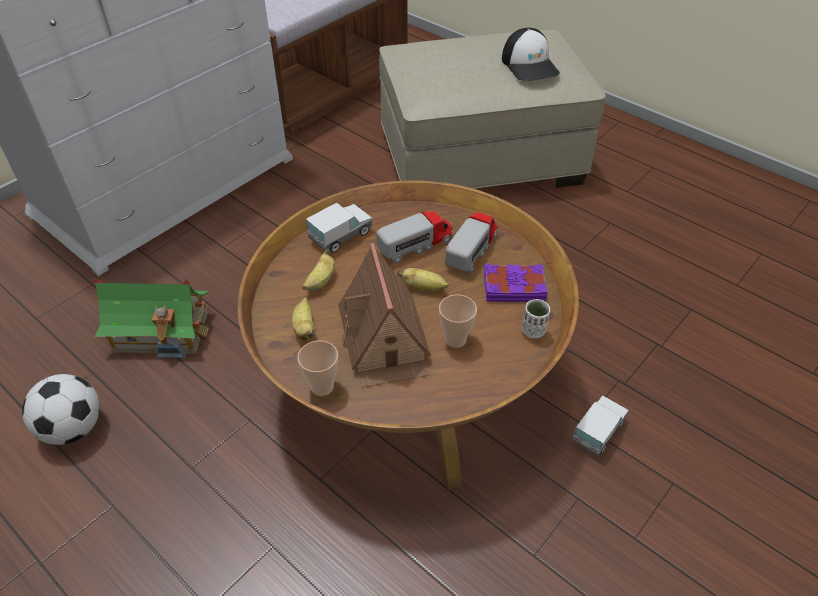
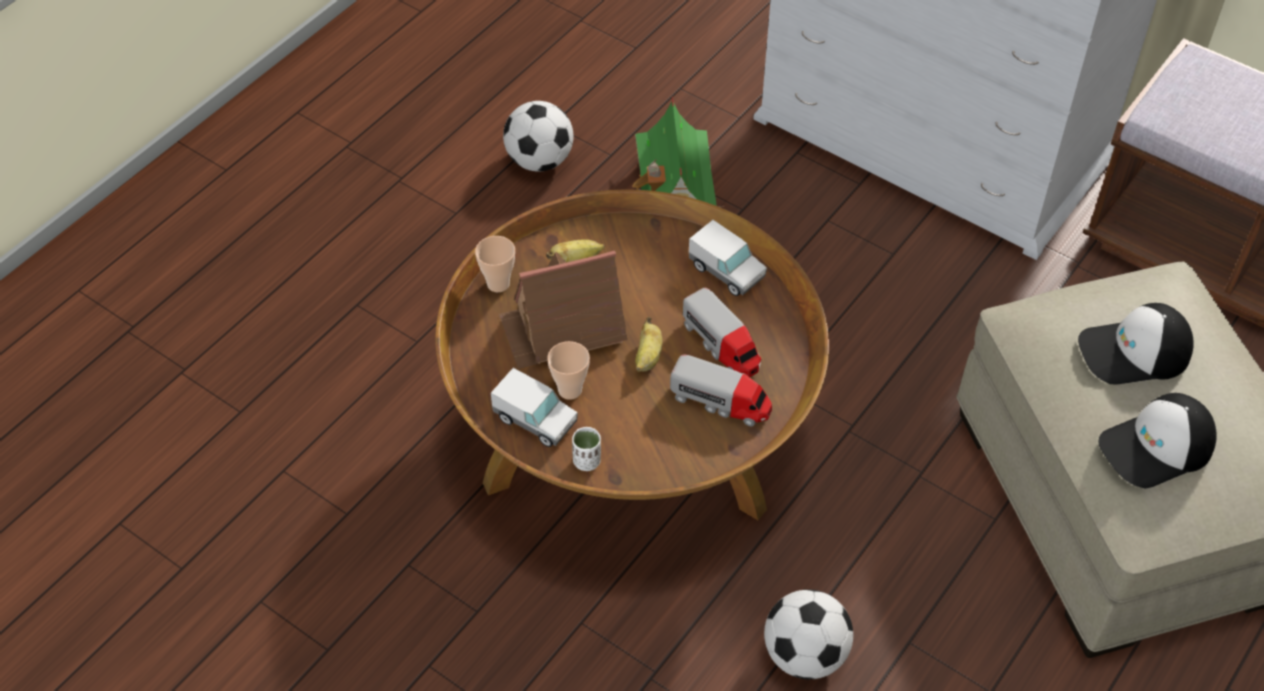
camera: 85 degrees right, 5 degrees up
(320, 282) = (646, 263): banana -> none
(459, 62) = (1134, 352): none -> cap
(513, 287) = (660, 445): purple book -> none
(595, 299) = (805, 655): none -> football
(598, 432) = (570, 639): toy truck -> toy truck (535, 421)

